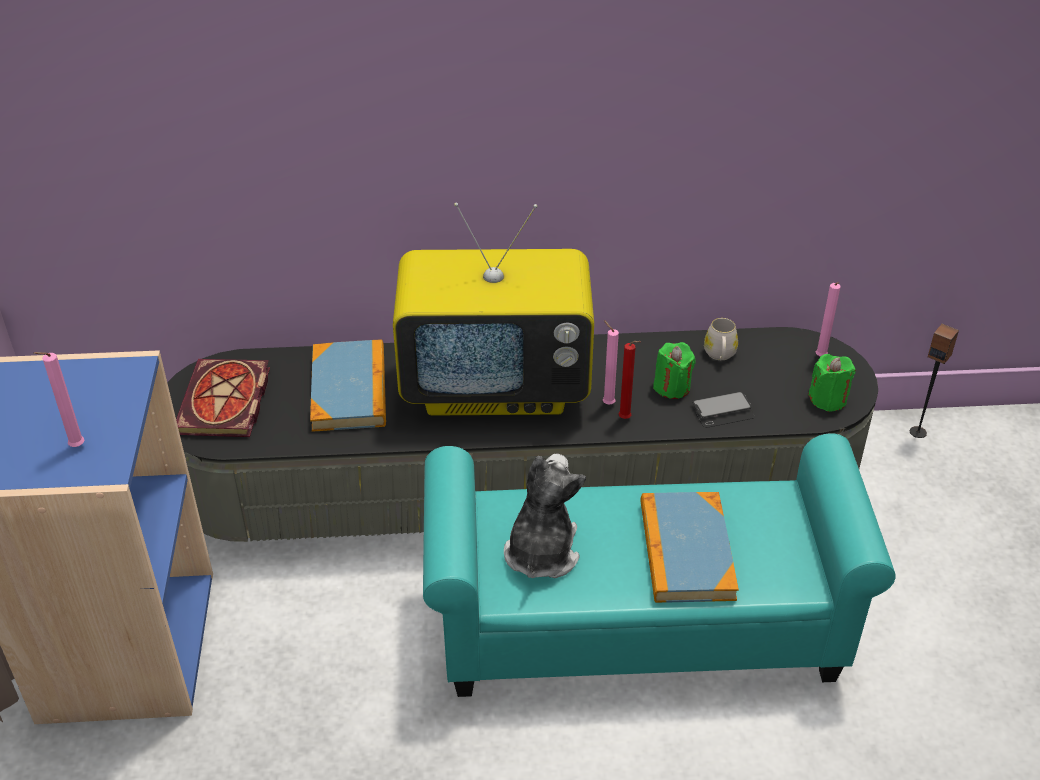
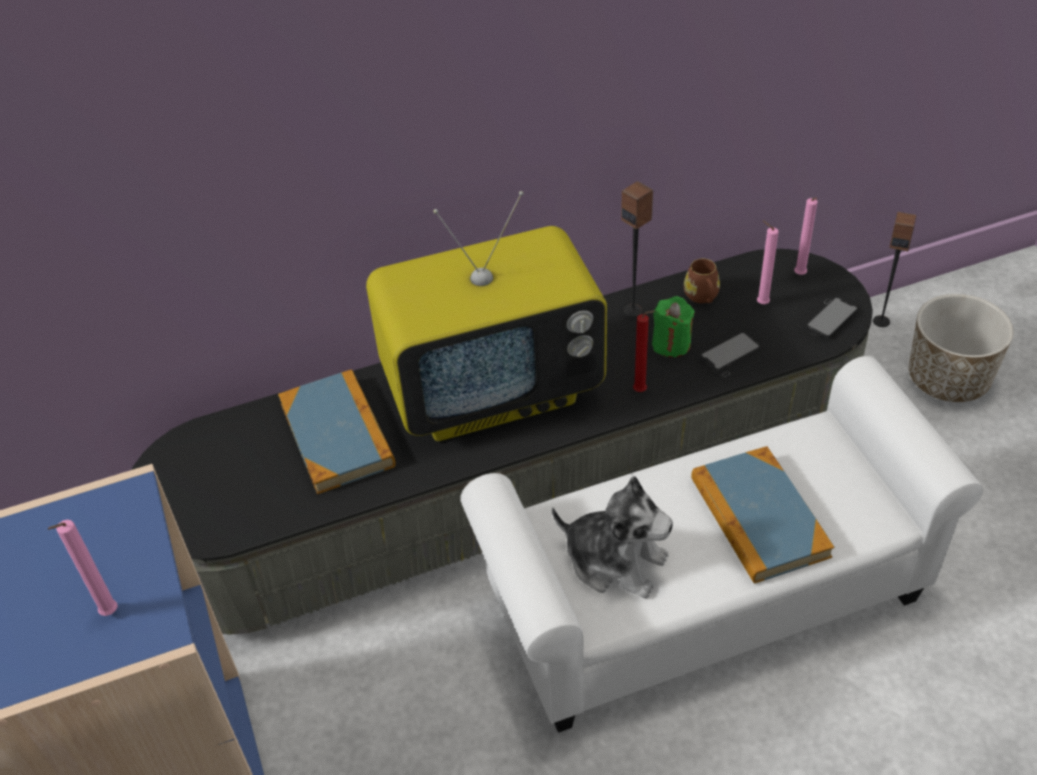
camera: 15 degrees left, 5 degrees up
(225, 403) = (206, 487): book -> none
(541, 552) = (615, 561): plush toy -> plush toy turned 120 degrees clockwise
(606, 403) = (614, 379): pink candle -> pink candle (760, 303)
(639, 626) = (706, 599): turquoise ottoman -> white ottoman
(651, 351) = (633, 310): none -> speaker
(720, 355) = (702, 297): white mug -> brown mug
(828, 399) = (827, 318): green candle -> phone
(961, 498) = (948, 379): none -> planter

